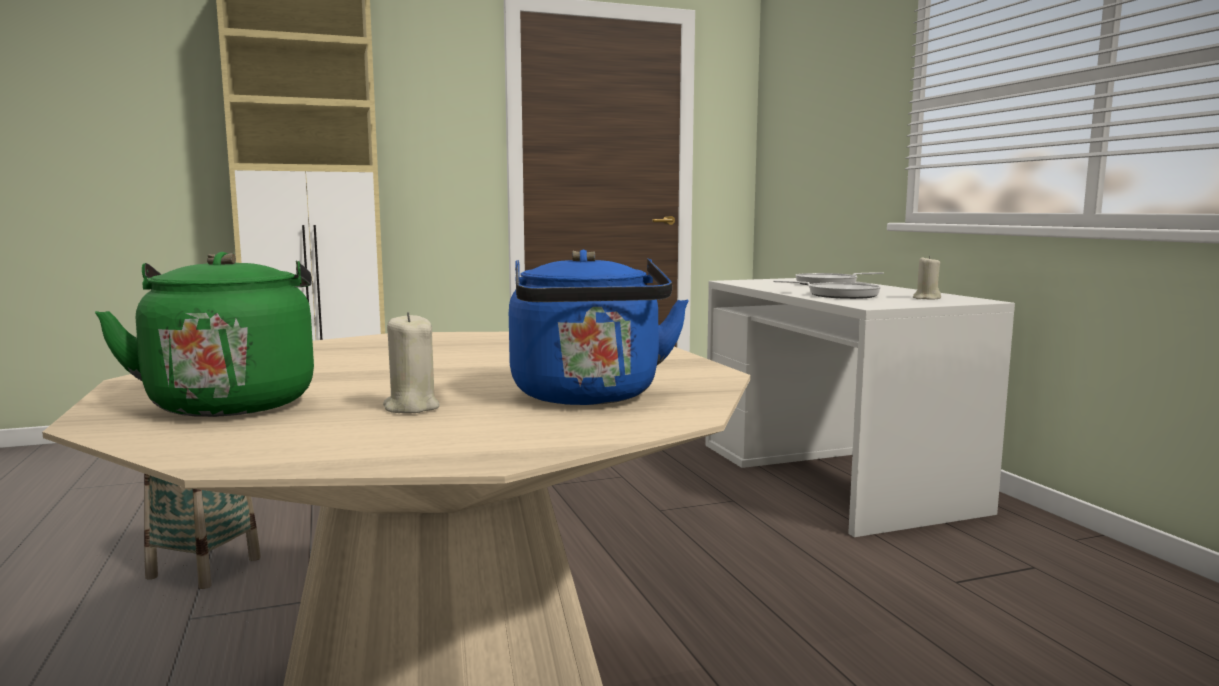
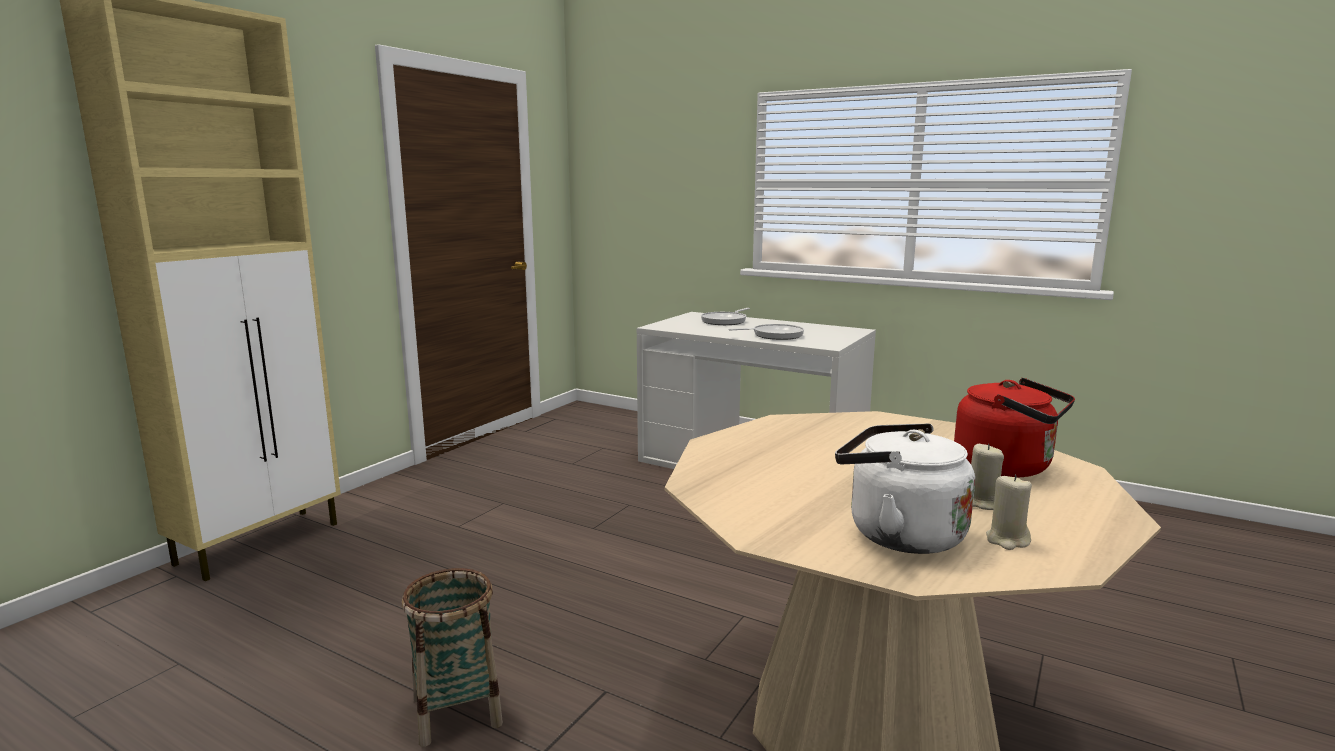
camera: 40 degrees left, 5 degrees up
(232, 402) = (898, 534): green kettle -> white kettle
(588, 397) = (1008, 467): blue kettle -> red kettle
(926, 298) = (828, 332): beige candle -> beige candle (1007, 540)

